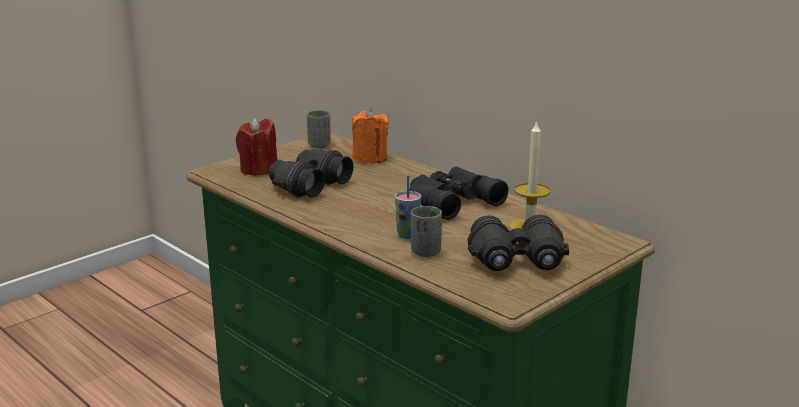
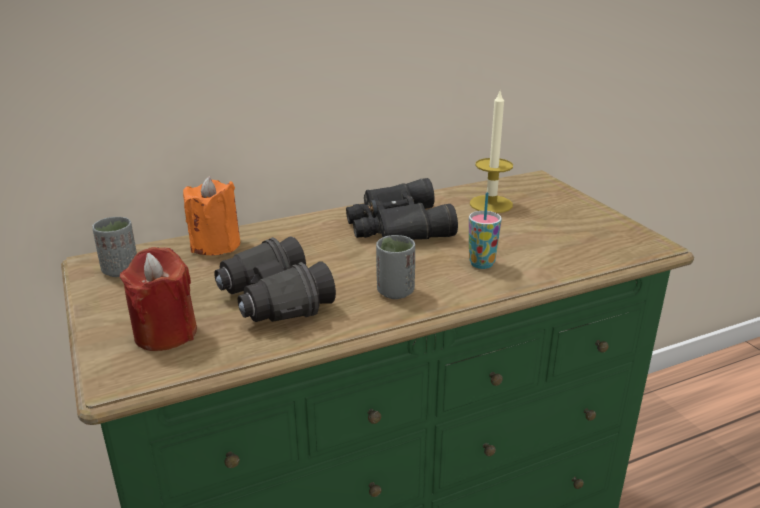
camera: 70 degrees left, 5 degrees up
(425, 252) = (531, 262): grey cup -> grey cup (395, 292)
(517, 262) = (569, 224): black binoculars -> none

